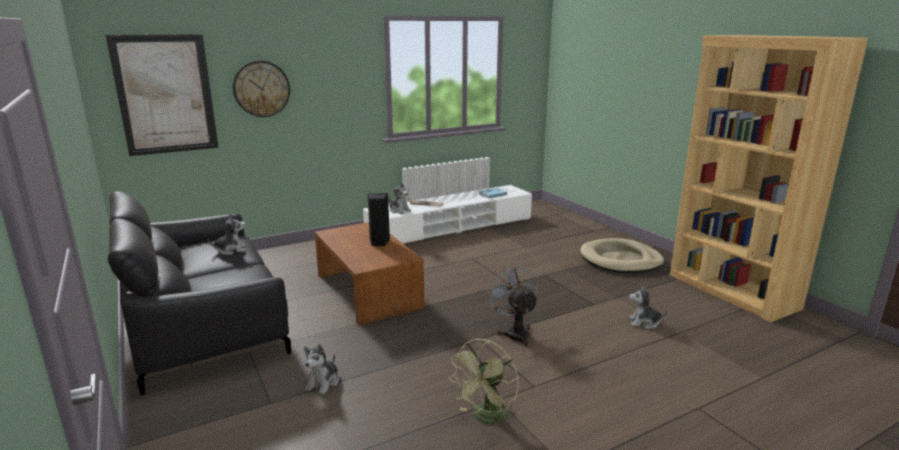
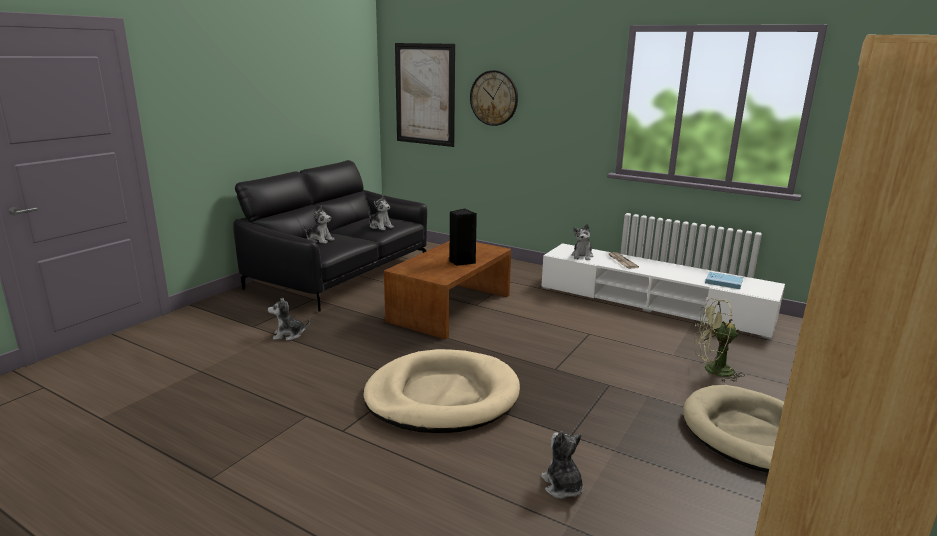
camera: 60 degrees right, 0 degrees up
(222, 284) = (319, 240): none -> plush toy
(486, 418) = (273, 416): green fan -> green fan (712, 370)
(514, 333) = (442, 397): grey fan -> beige dog bed

